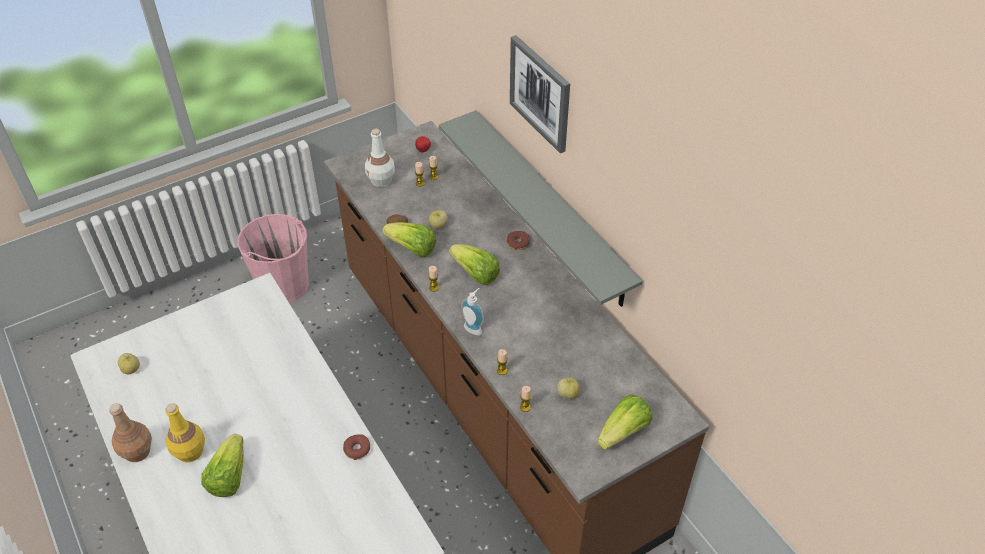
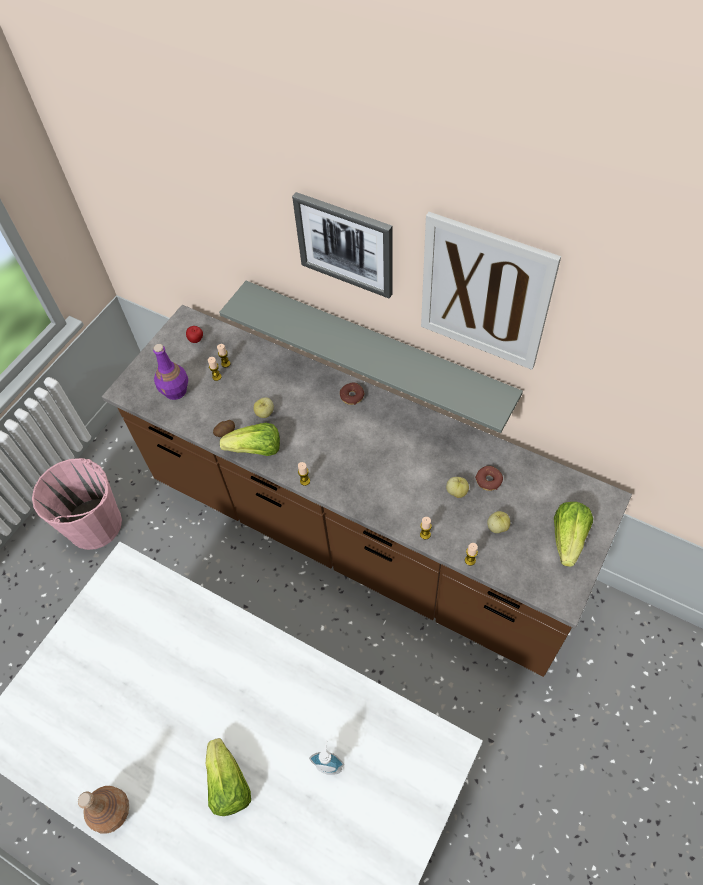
camera: 25 degrees left, 10 degrees up
(131, 369) = (43, 725): apple -> apple (457, 491)
(189, 451) = (169, 780): yellow bottle -> none
(357, 449) = (334, 683): donut -> donut (488, 480)
(381, 180) = (176, 391): white bottle -> purple bottle
(474, 327) = (370, 503): soap dispenser -> soap dispenser (329, 764)
(475, 274) = (334, 447): lettuce -> none
(622, 167) = (484, 293): none -> picture

